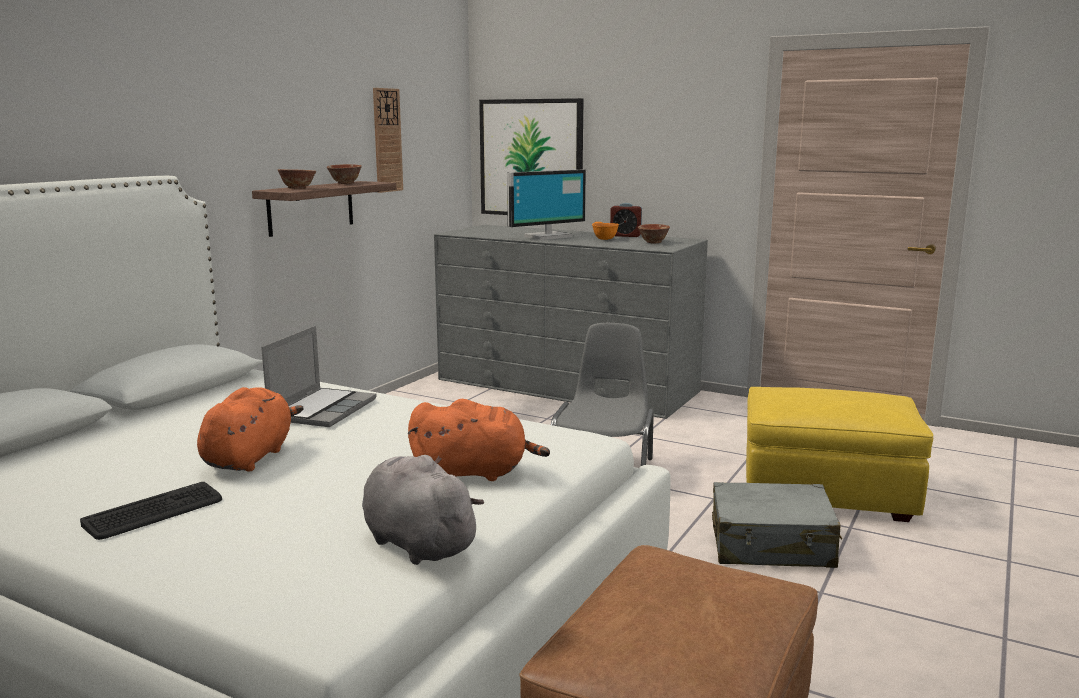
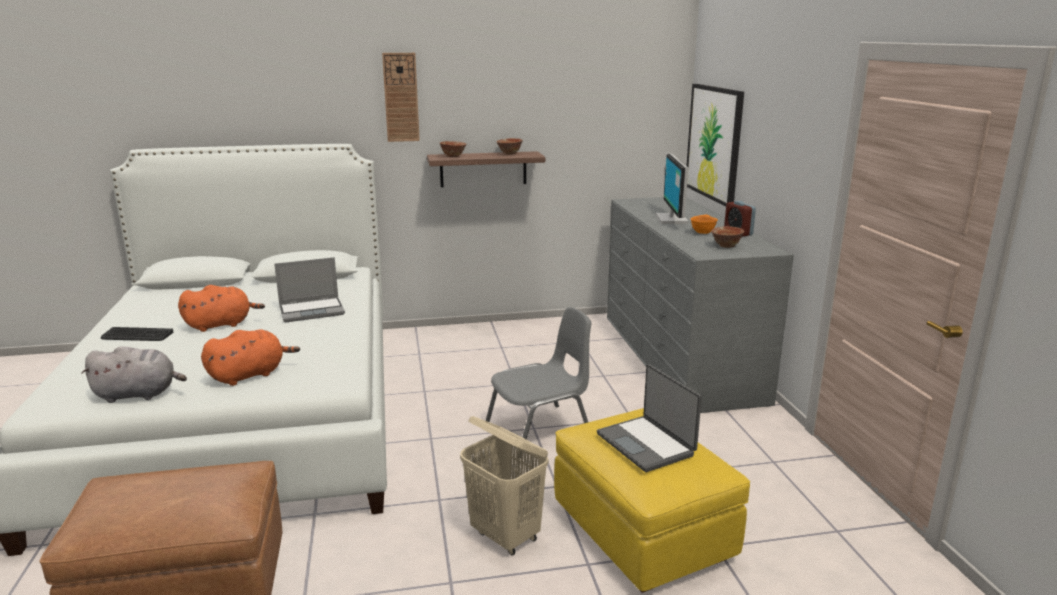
camera: 50 degrees right, 5 degrees up
(387, 140) = (573, 119): wall clock -> wall clock (401, 97)
(416, 543) = (139, 394): grey plush toy -> grey plush toy turned 75 degrees clockwise
(474, 473) = (250, 375): orange plush toy -> orange plush toy turned 90 degrees counterclockwise
(547, 236) = (673, 219): monitor -> monitor turned 75 degrees clockwise
(771, 545) = (506, 536): grey suitcase -> beige laundry basket
(836, 397) = (647, 444): none -> laptop

